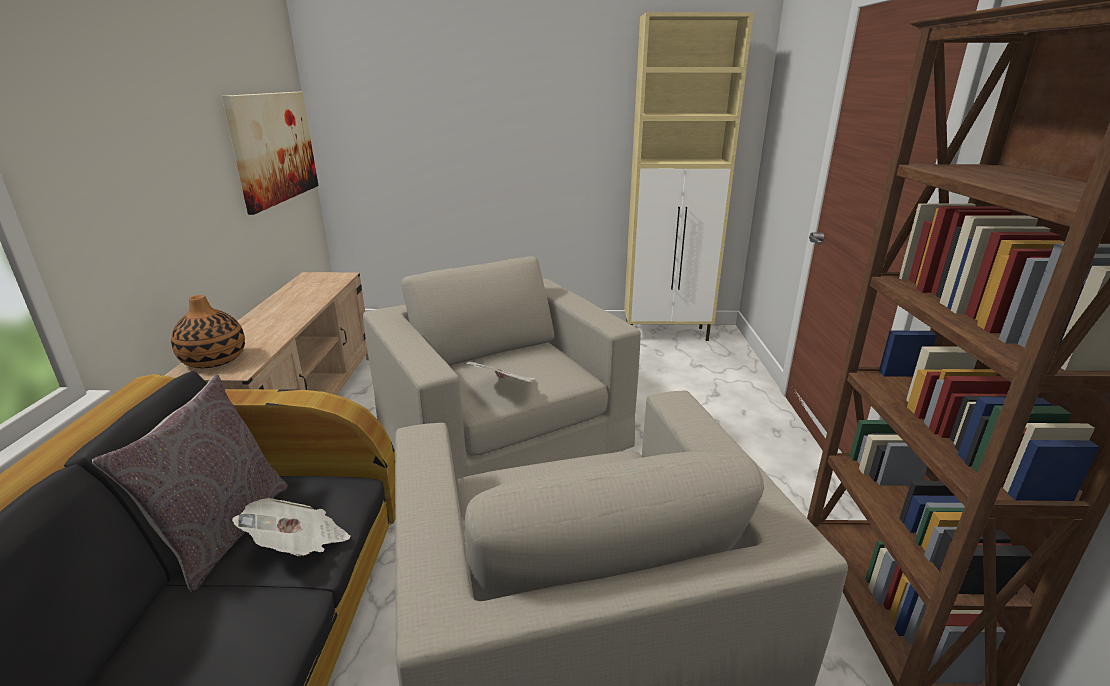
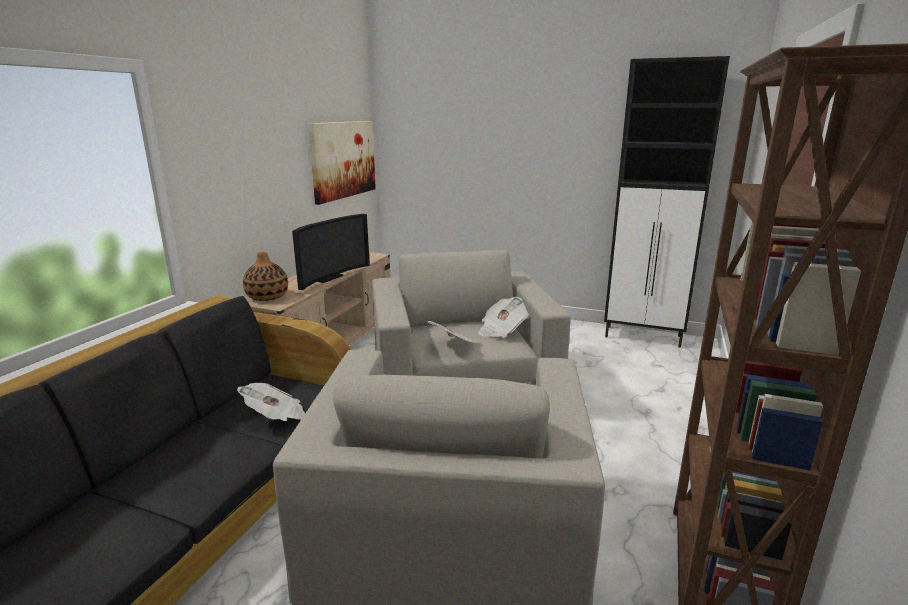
camera: 20 degrees right, 5 degrees down
(223, 531) = (238, 401): grey pillow -> none
(291, 318) = (327, 278): none -> television
(550, 357) = (501, 330): none -> newspaper
(667, 334) = (644, 336): beige cabinet -> black cabinet

